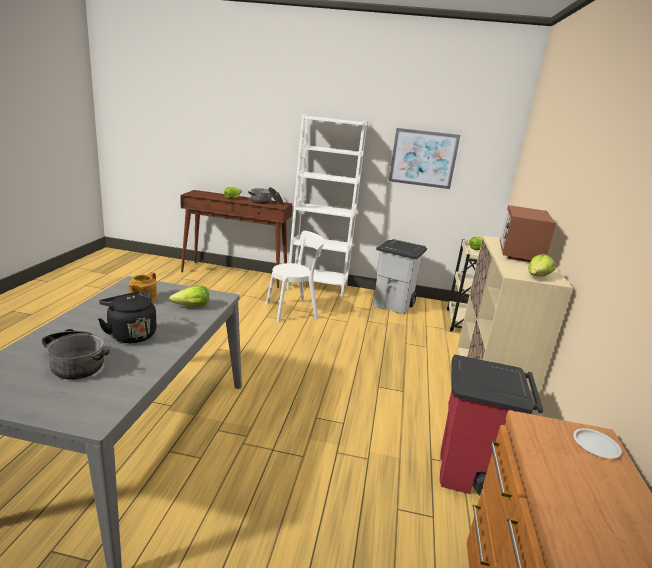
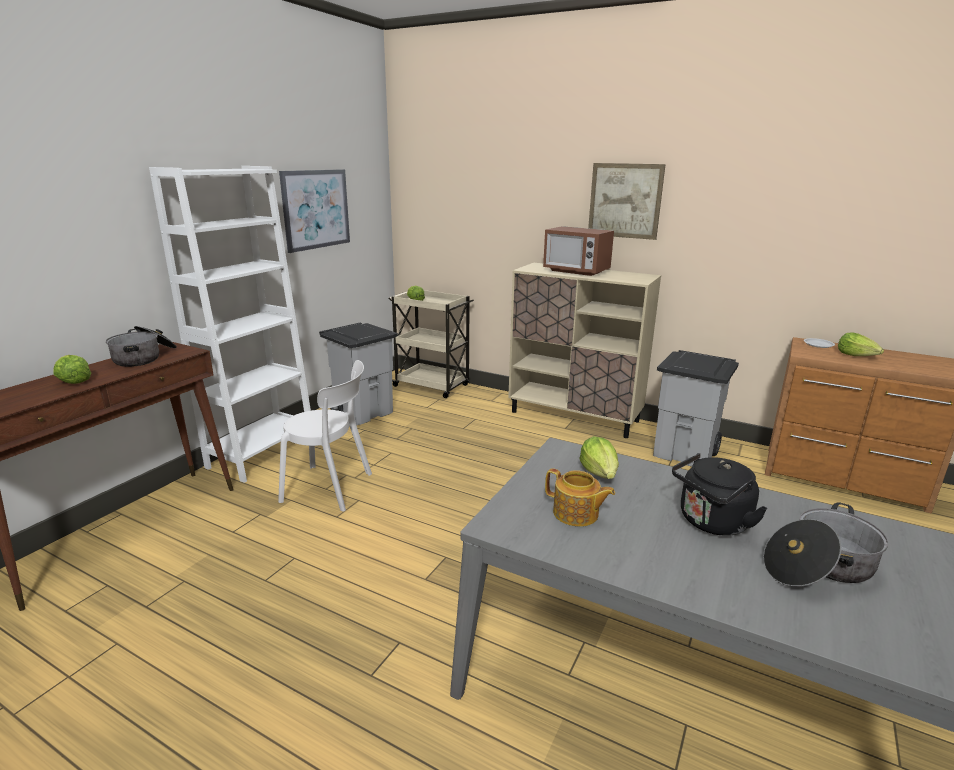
camera: 70 degrees left, 0 degrees up
(294, 310) = (331, 488): white chair -> white chair turned 105 degrees clockwise
(469, 474) = (686, 453): red trash can -> grey trash can
(537, 277) = (641, 277): lettuce -> lettuce (856, 356)
(583, 195) = (625, 201): none -> picture

